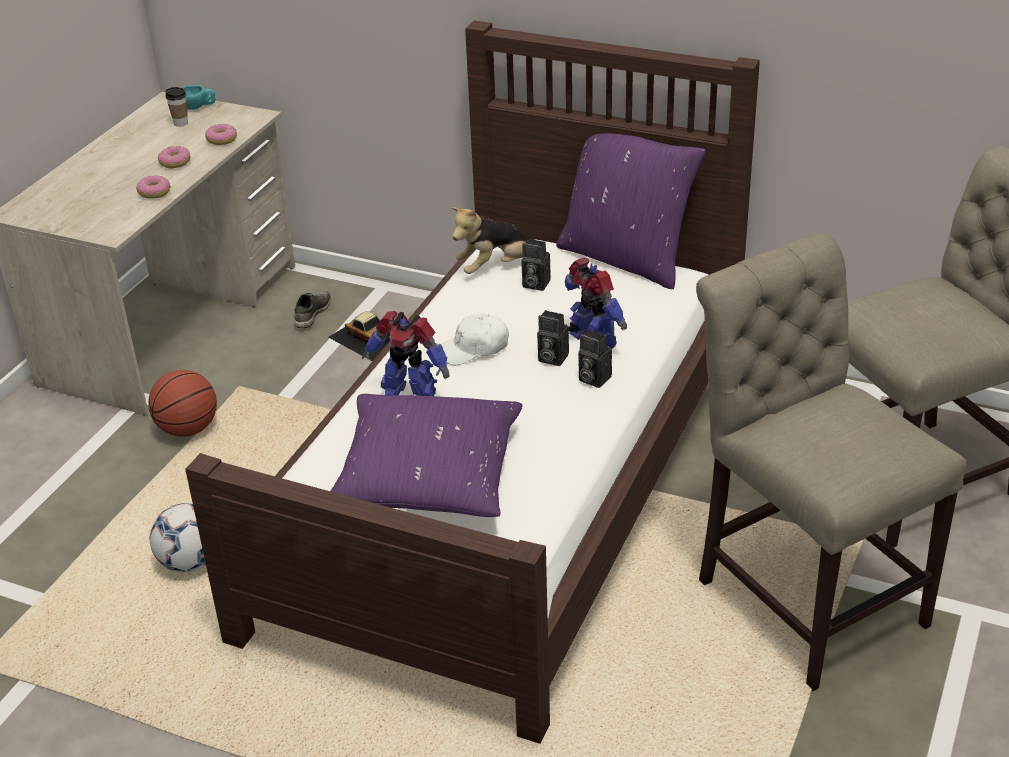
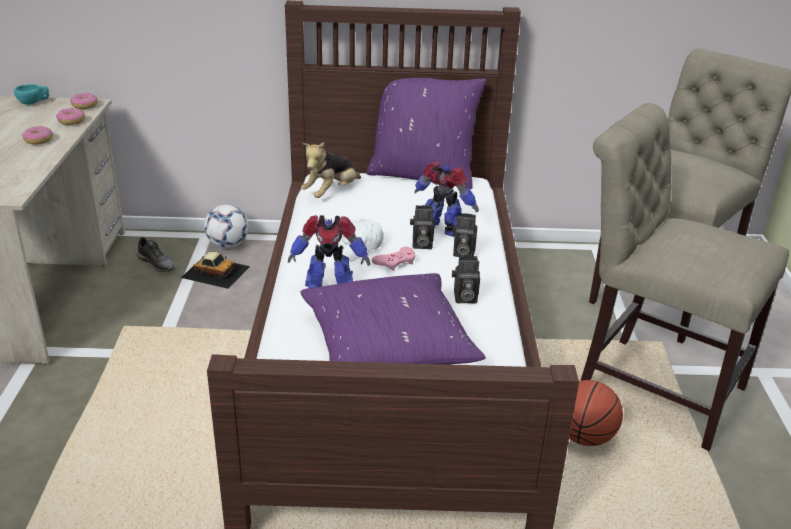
camera: 25 degrees left, 5 degrees down
(154, 192) = (33, 162): donut -> donut (84, 106)
(181, 123) = (25, 114): cup -> none
(188, 429) = (94, 367): basketball -> basketball (584, 437)
(190, 562) = (155, 477): football -> football (228, 245)
(311, 314) = (157, 263): grey shoe -> grey shoe turned 135 degrees clockwise
(505, 376) = (395, 262): none -> pink game controller
(534, 284) = (370, 199): camera -> camera (464, 298)

